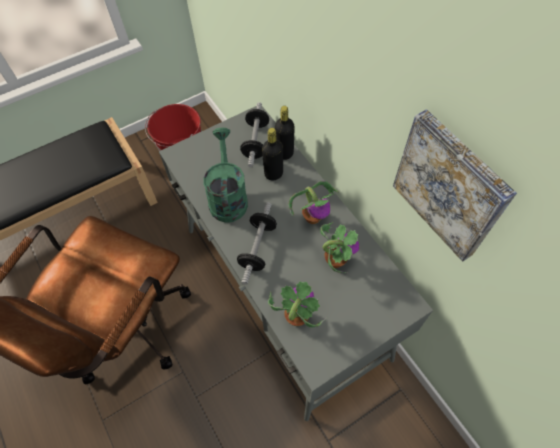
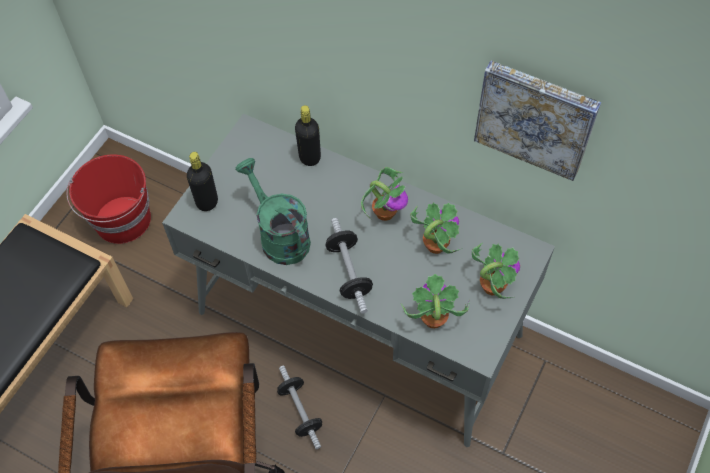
camera: 30 degrees left, 0 degrees up
(255, 141) = (268, 159): dumbbell -> dumbbell (300, 411)
(273, 173) = (313, 186): black bottle -> black bottle (207, 202)
(359, 315) = (491, 286): none -> potted plant

